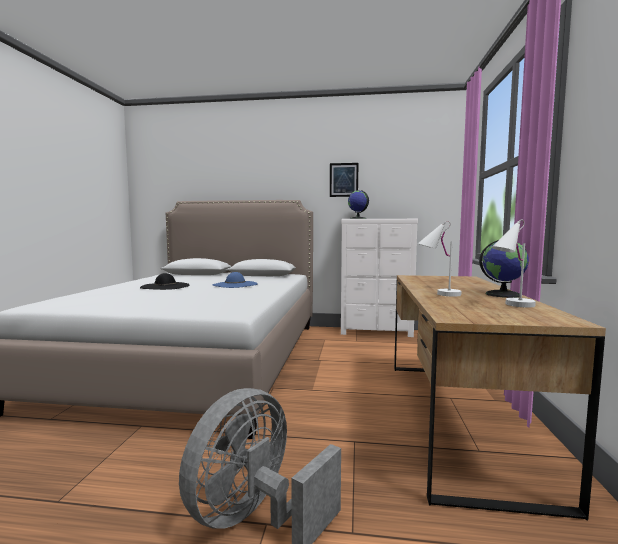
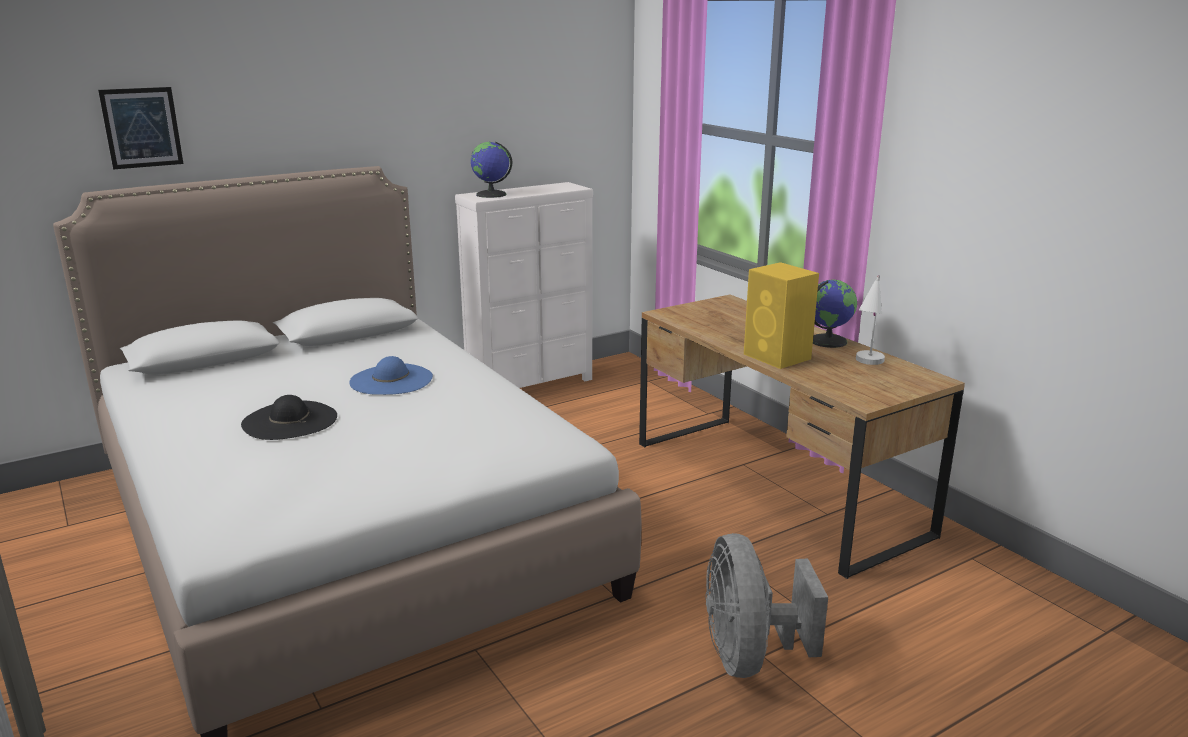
camera: 40 degrees left, 15 degrees up
(343, 180) = (450, 117): picture -> picture (142, 127)
(438, 294) = (778, 357): white table lamp -> yellow speaker

